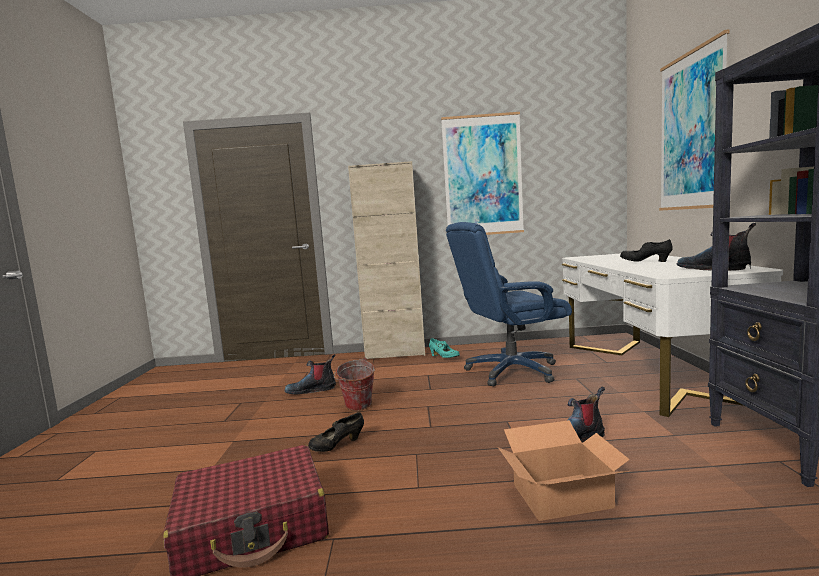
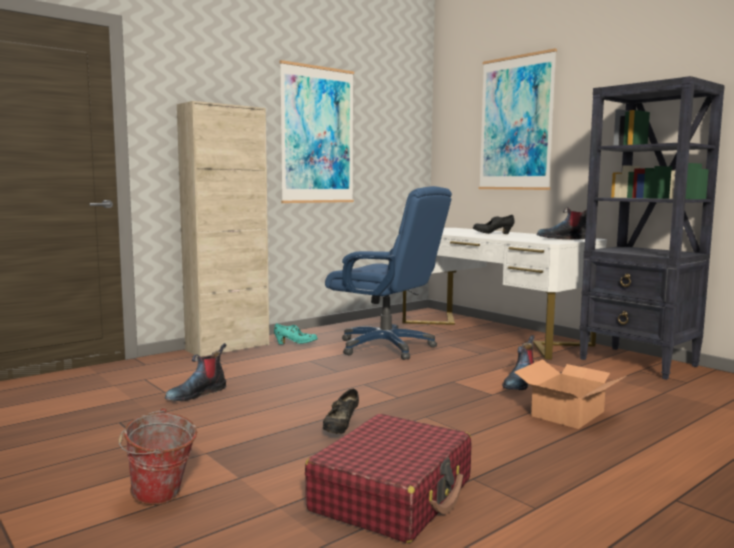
camera: 40 degrees left, 0 degrees up
(357, 408) = (294, 398): bucket -> bucket (160, 499)
(511, 371) = (386, 347): blue office chair -> blue office chair turned 90 degrees counterclockwise

